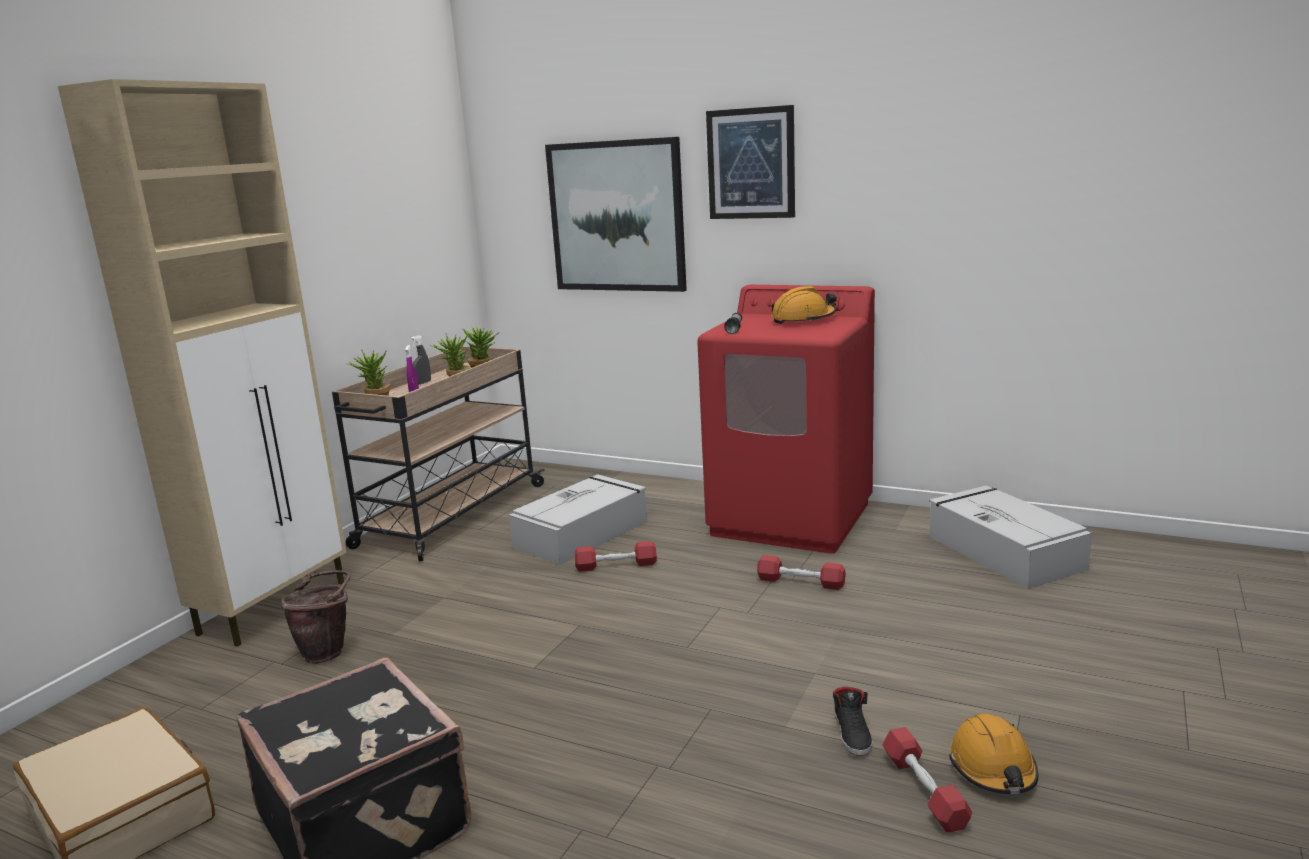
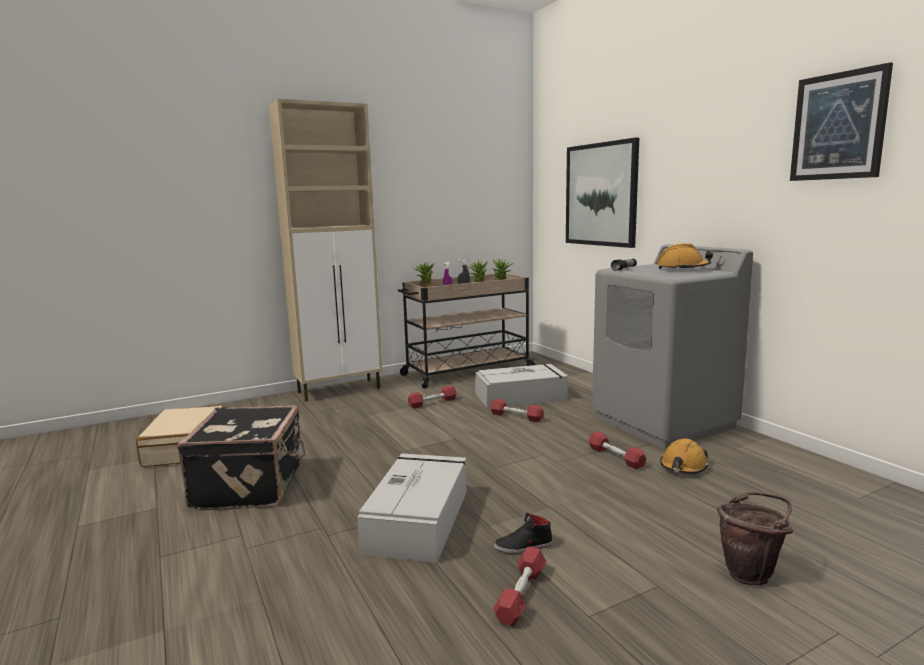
camera: 35 degrees right, 5 degrees down
(327, 652) = (333, 414): brown bucket -> brown bucket (751, 573)
(468, 581) = (432, 403): none -> red dumbbell
(751, 163) = (680, 154): picture -> picture (838, 126)
(792, 519) = (663, 422): red washing machine -> grey washing machine
(853, 733) = (523, 546): black shoe -> black shoe turned 45 degrees clockwise
(993, 768) = (587, 605): orange hard hat -> orange hard hat (683, 467)
(1003, 551) = (809, 486): grey storage box -> grey storage box (418, 519)

